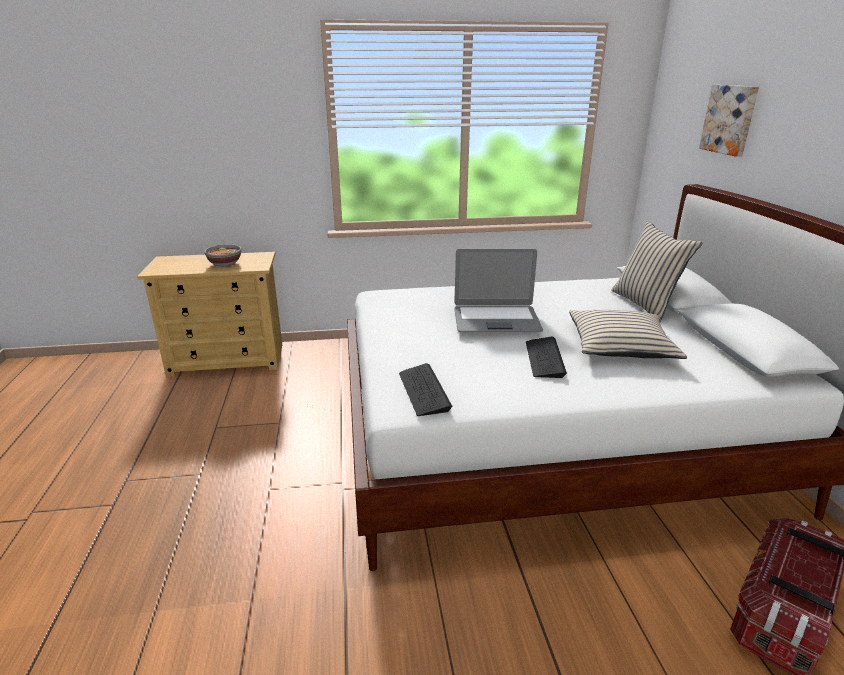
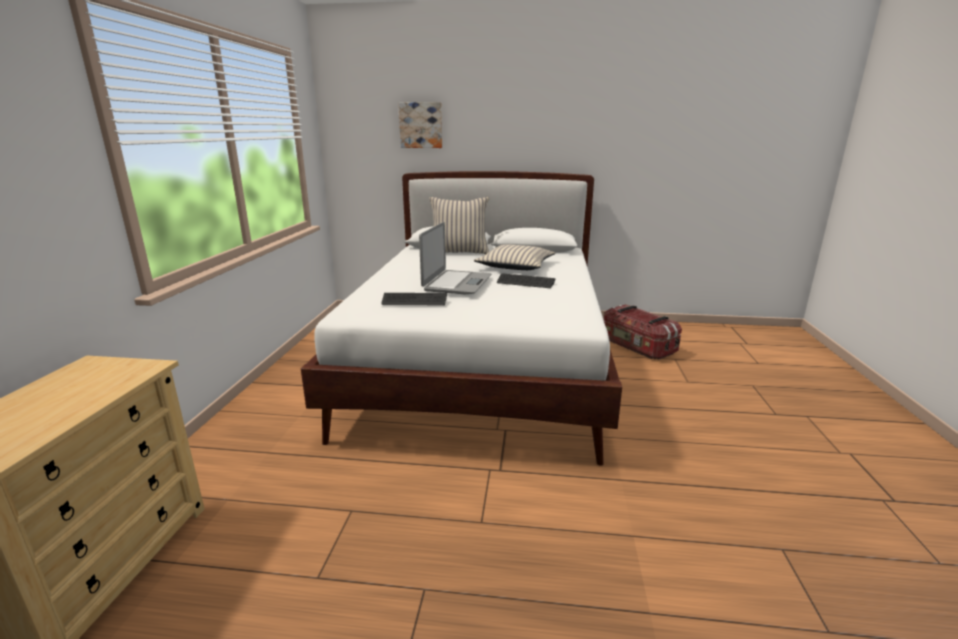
camera: 75 degrees left, 5 degrees down
(224, 264) = (77, 393): bowl -> none
(424, 391) = (561, 315): keyboard -> keyboard (414, 301)

